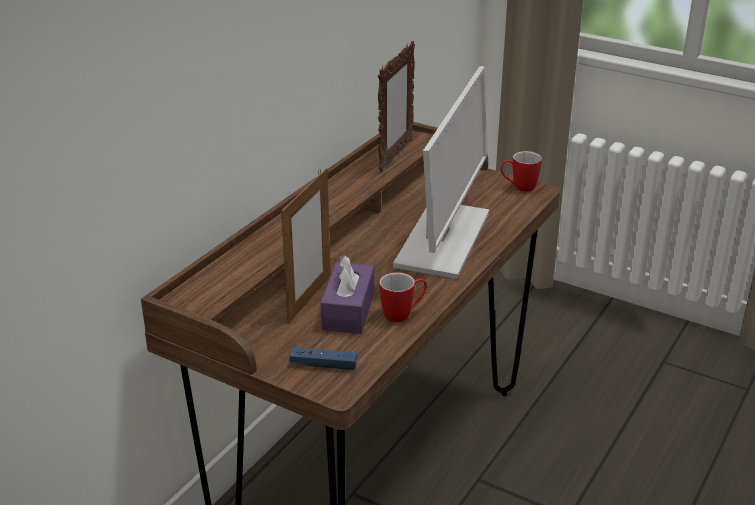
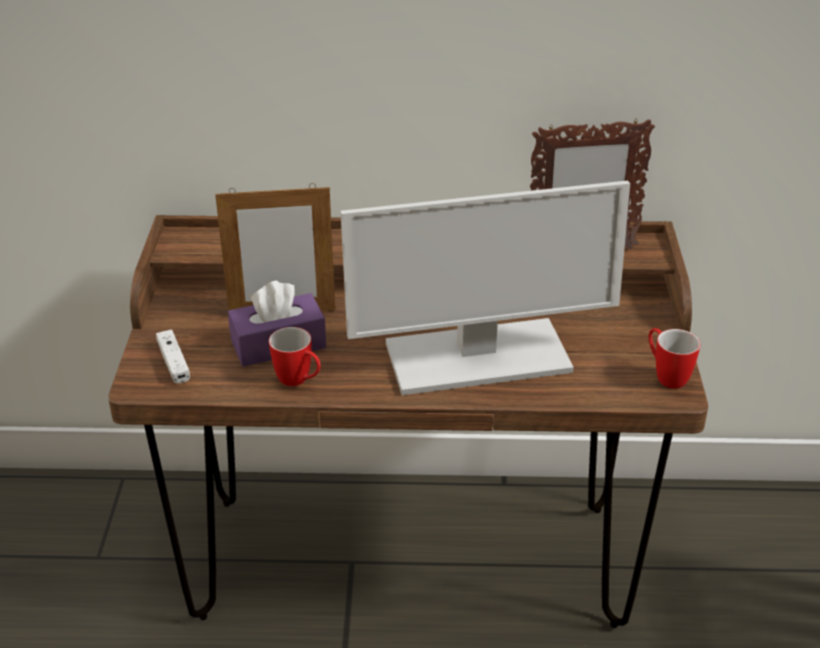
camera: 60 degrees right, 5 degrees up
(323, 365) = (174, 363): blue game controller -> white game controller

